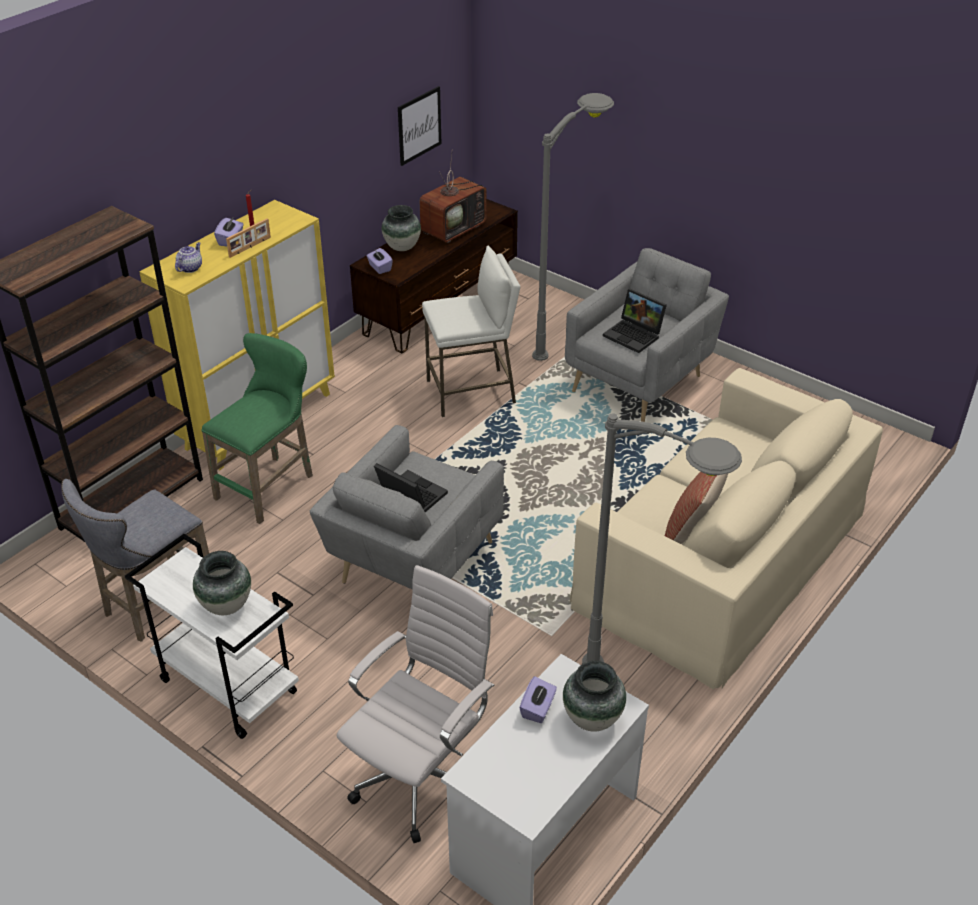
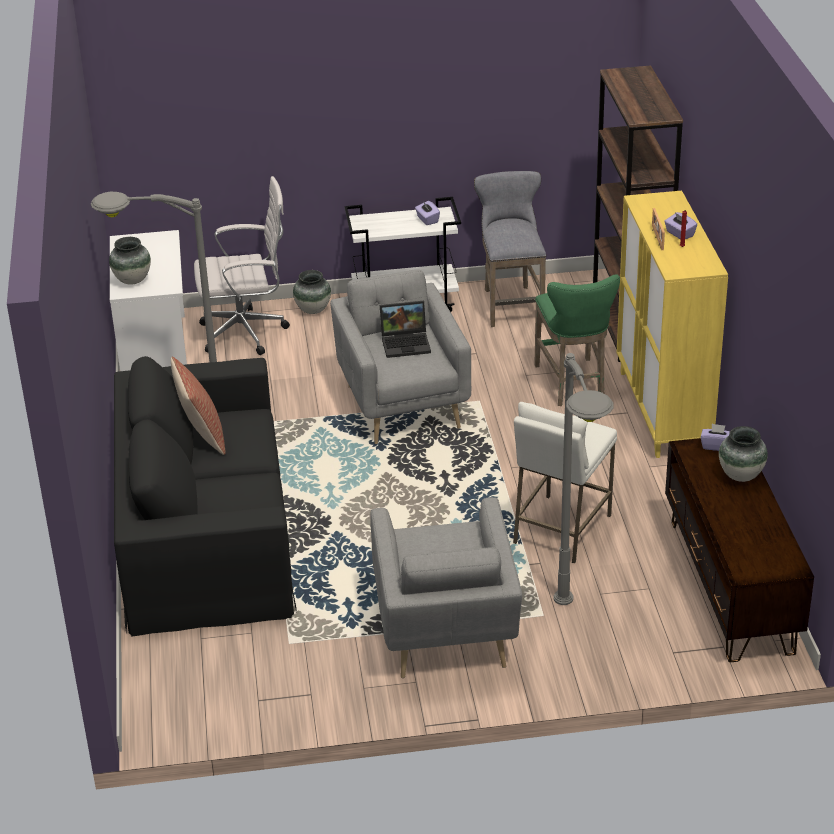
camera: 135 degrees right, 5 degrees down
(190, 268) = (658, 207): teapot -> none
(225, 605) = (389, 224): vase -> vase (313, 310)
(419, 125) = (804, 412): picture -> none
(422, 777) = (247, 333): white office chair -> white office chair turned 90 degrees counterclockwise
(453, 228) = (742, 524): television -> none
(538, 709) = (165, 269): purple tissue box -> purple tissue box (427, 220)
(635, 335) = (433, 545): laptop -> none
(722, 558) = (204, 532): beige sofa -> black sofa

